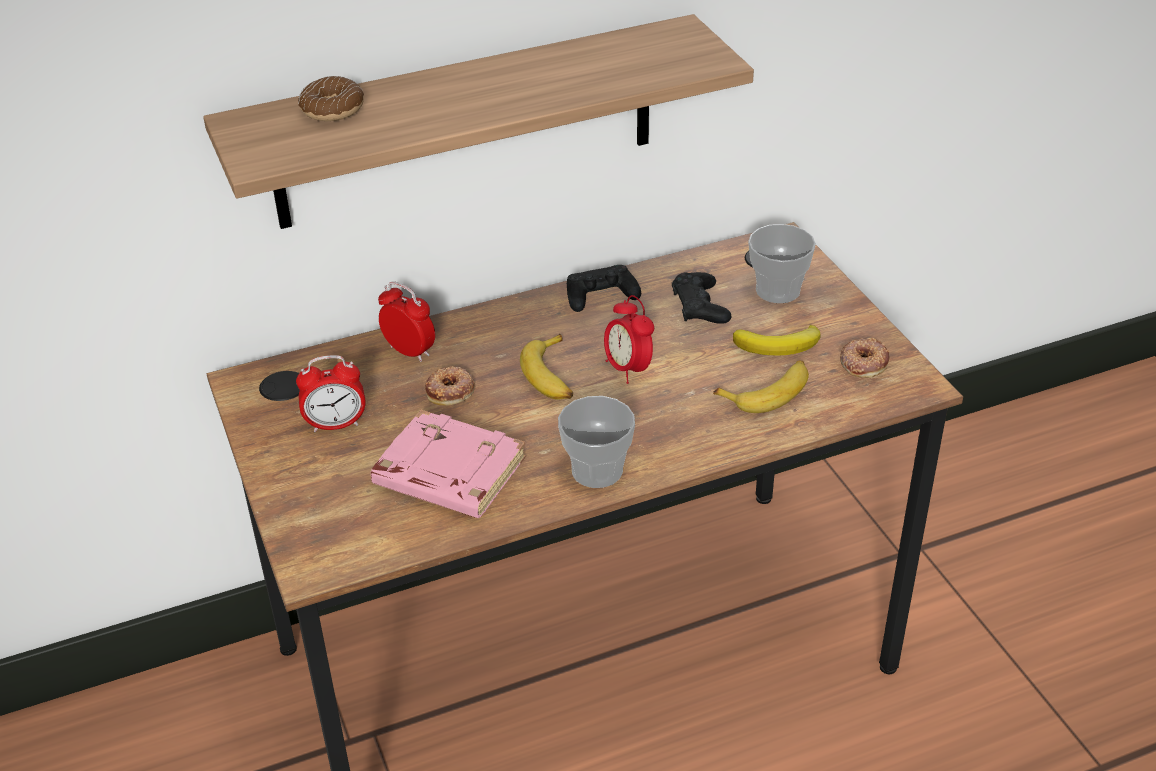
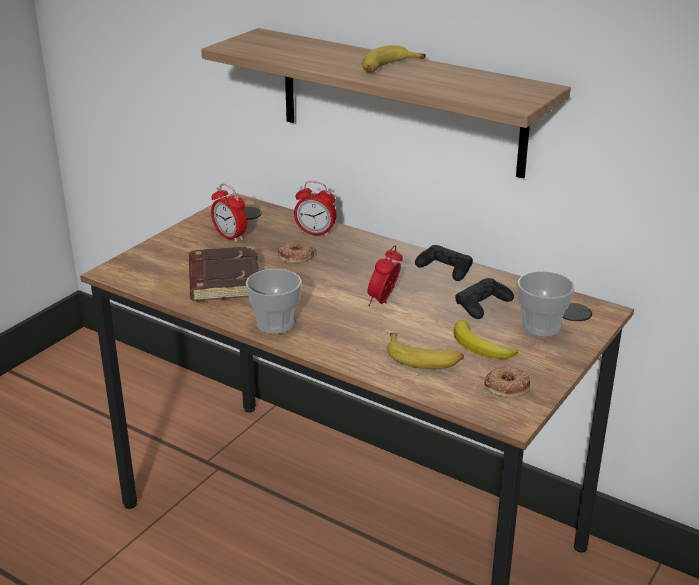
camera: 55 degrees right, 10 degrees down
(332, 109) = (302, 45): donut -> none
(409, 351) = (315, 233): alarm clock -> alarm clock turned 105 degrees clockwise
(447, 474) = (223, 280): pink book -> brown book
(552, 376) = (346, 281): banana -> banana (388, 68)

